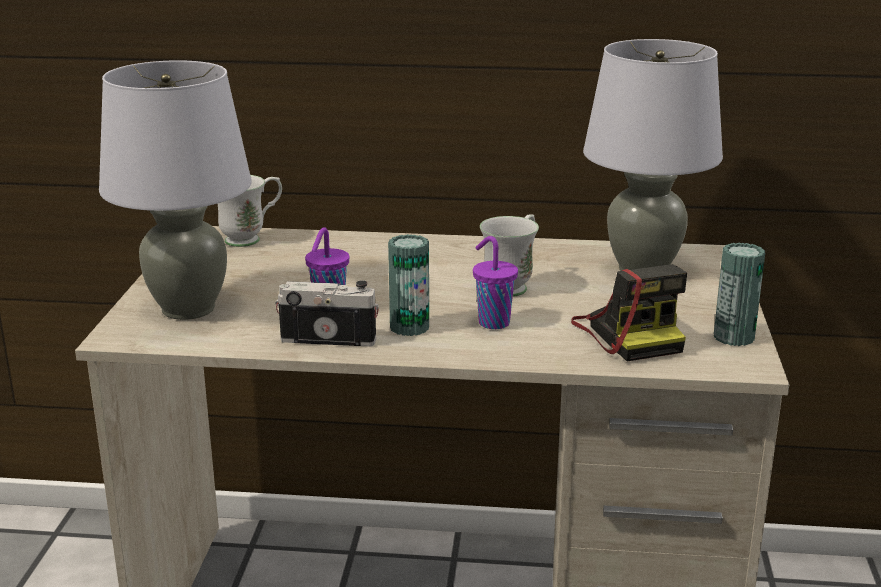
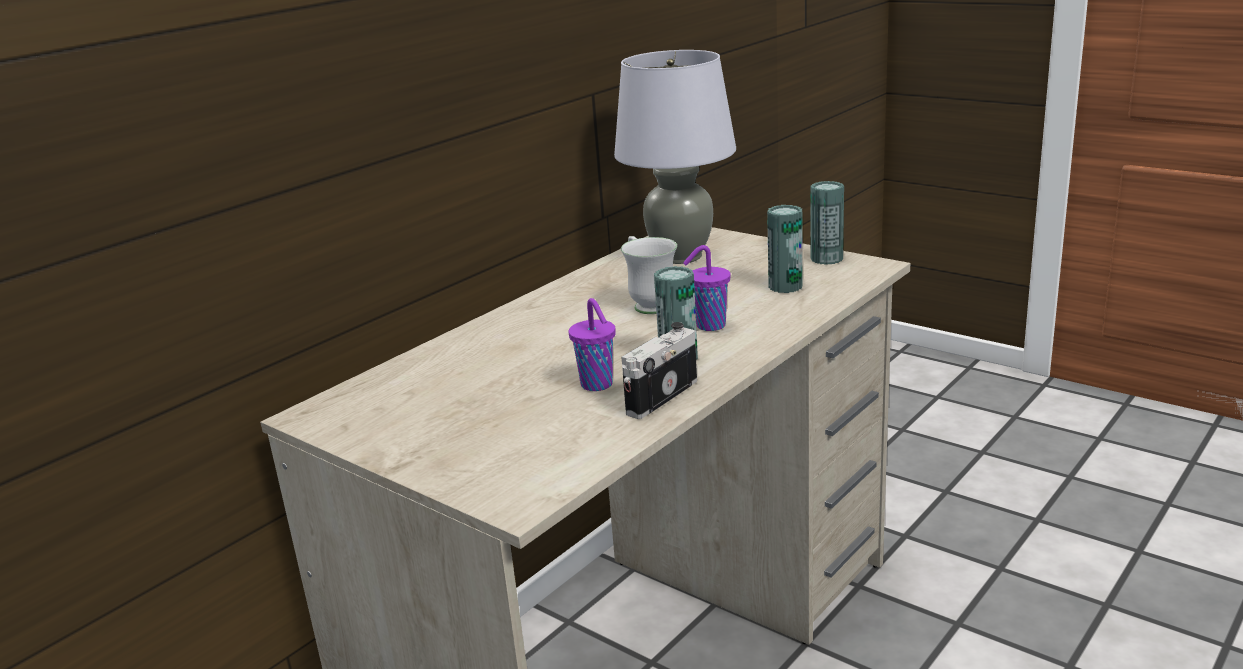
camera: 55 degrees left, 0 degrees up
(189, 309) = (502, 453): grey table lamp -> none
(251, 238) = (366, 391): white mug -> none
(629, 334) = (785, 286): camera -> can

